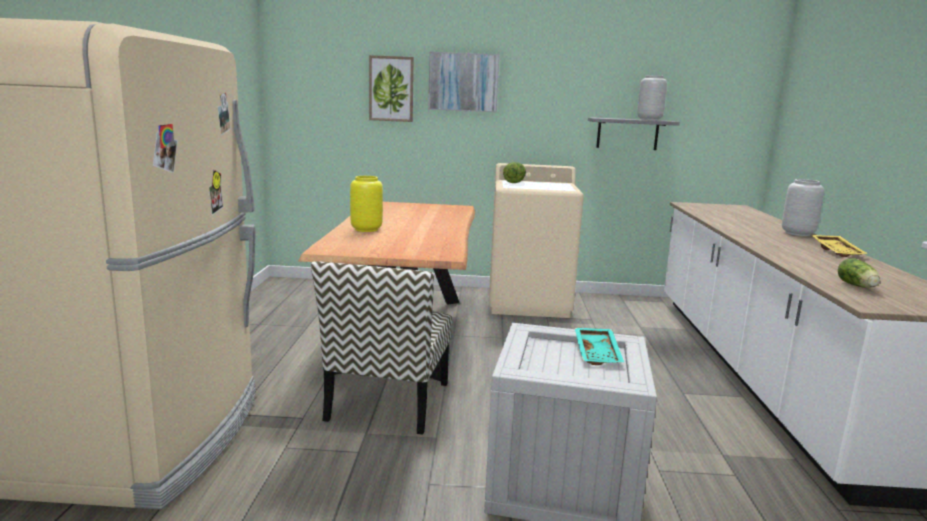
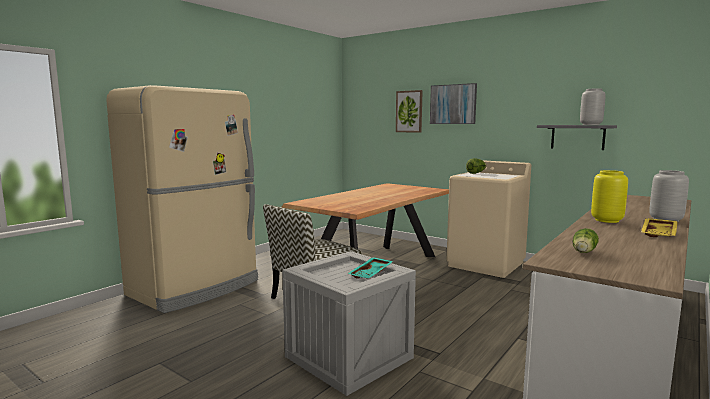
camera: 35 degrees right, 5 degrees down
(365, 229) = (345, 196): yellow vase -> yellow vase (606, 220)

